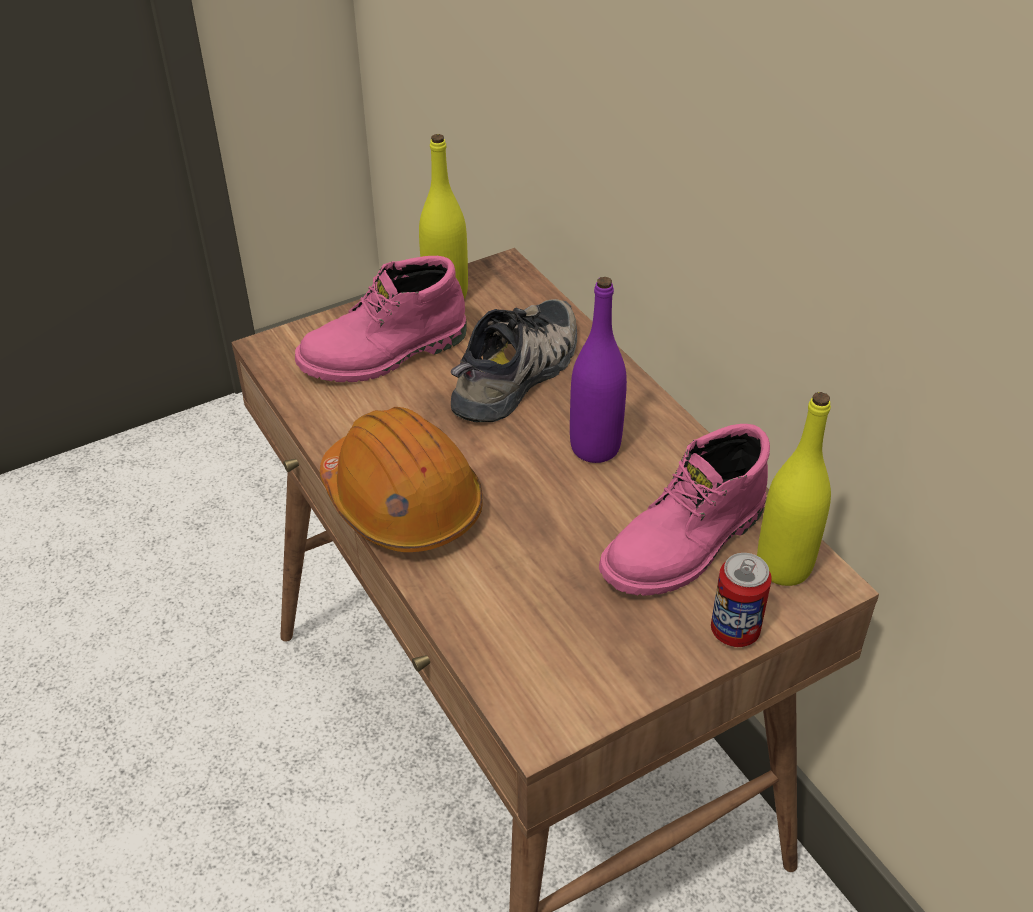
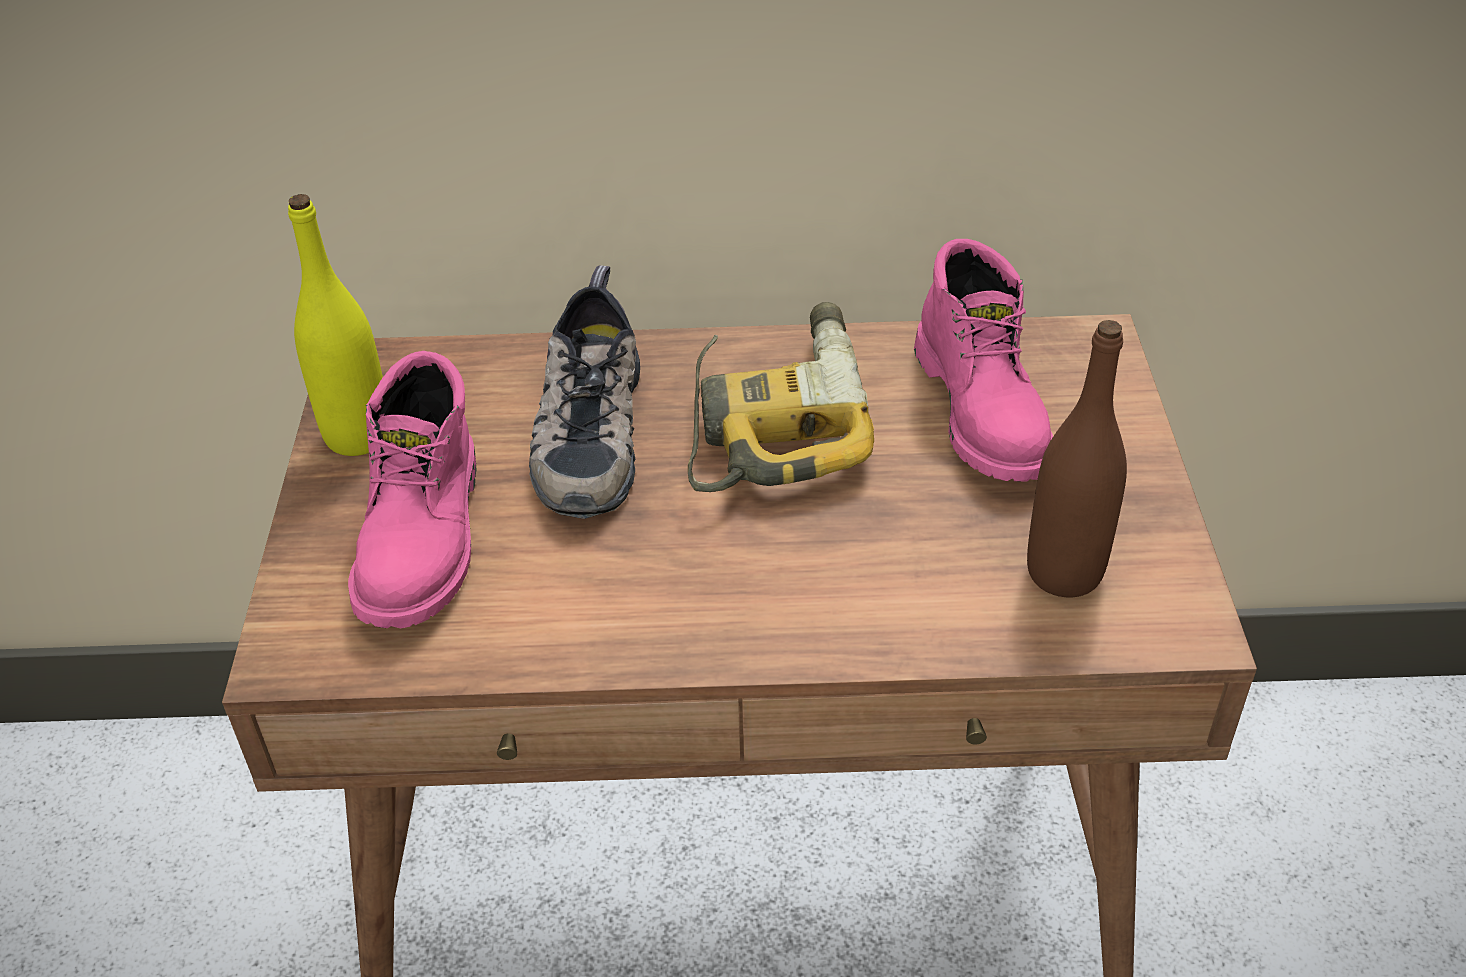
camera: 60 degrees left, 0 degrees up
(402, 502) = (741, 622): orange hard hat -> none
(519, 374) = (586, 428): shoe -> shoe turned 150 degrees counterclockwise
(549, 640) = (1064, 572): none -> brown bottle
(595, 447) = (774, 417): purple bottle -> power drill
(734, 631) = (1128, 427): can -> none
(783, 567) = (1058, 357): yellow bottle -> none

